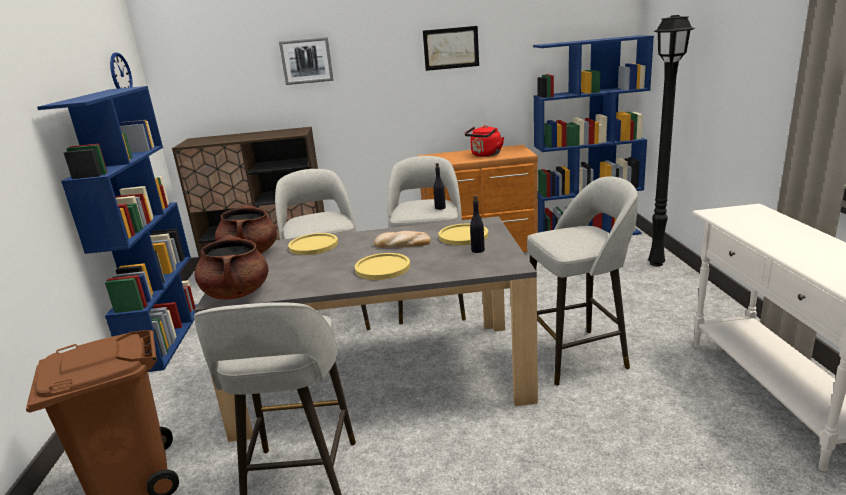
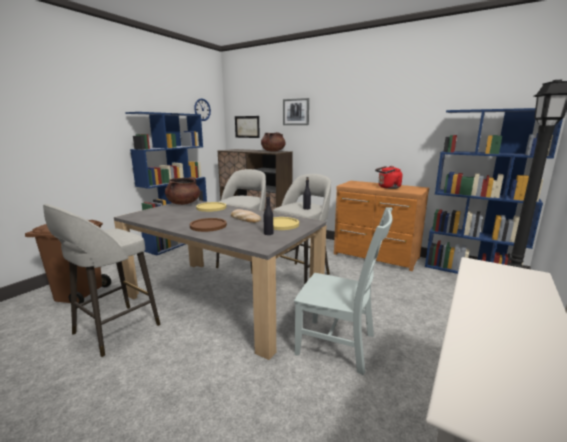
camera: 35 degrees right, 5 degrees down
(236, 293) = (139, 216): brown cooking pot -> brown cooking pot (273, 151)
(382, 268) = (208, 226): yellow plate -> brown plate
(451, 48) = (384, 110): picture -> picture (247, 127)
(577, 356) = (339, 346): grey stool -> grey chair

